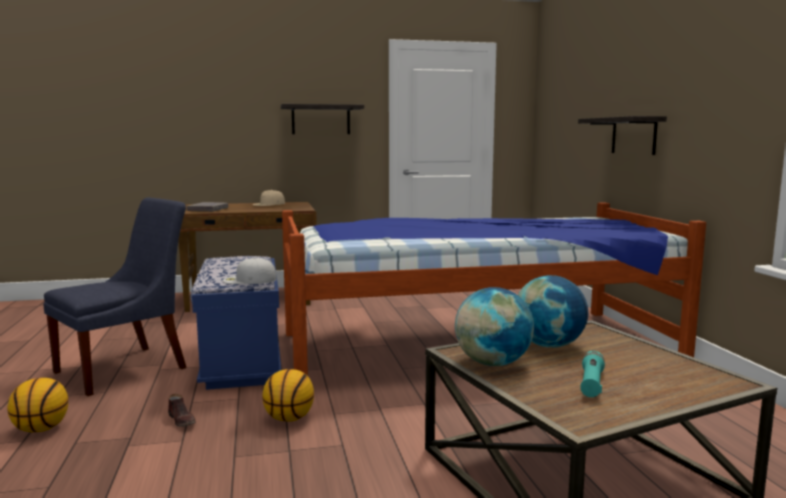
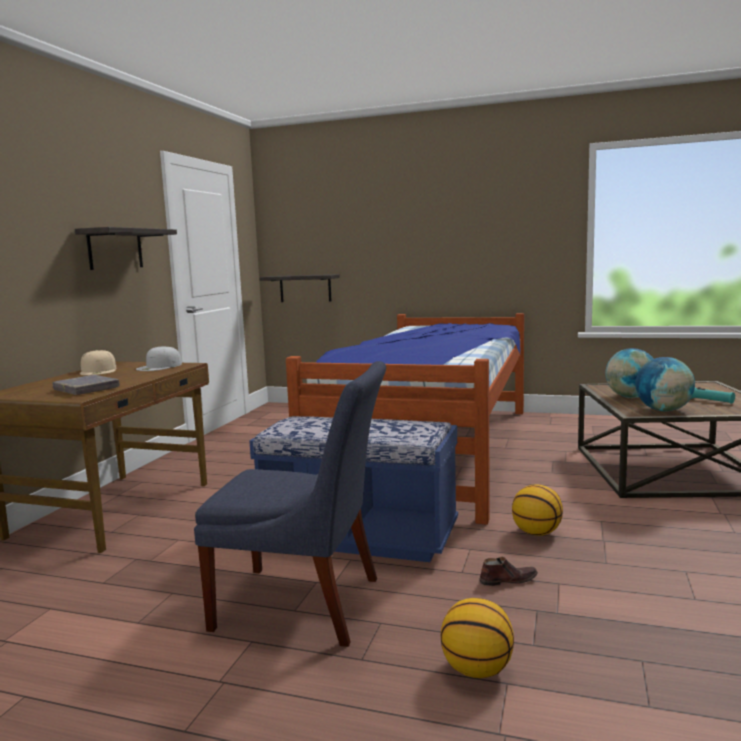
camera: 60 degrees left, 0 degrees up
(127, 368) = (305, 605): blue chair -> blue chair turned 120 degrees clockwise
(249, 280) = (425, 424): white cap -> white cap (159, 366)
(634, 135) = (429, 257): shelf -> shelf (305, 288)

